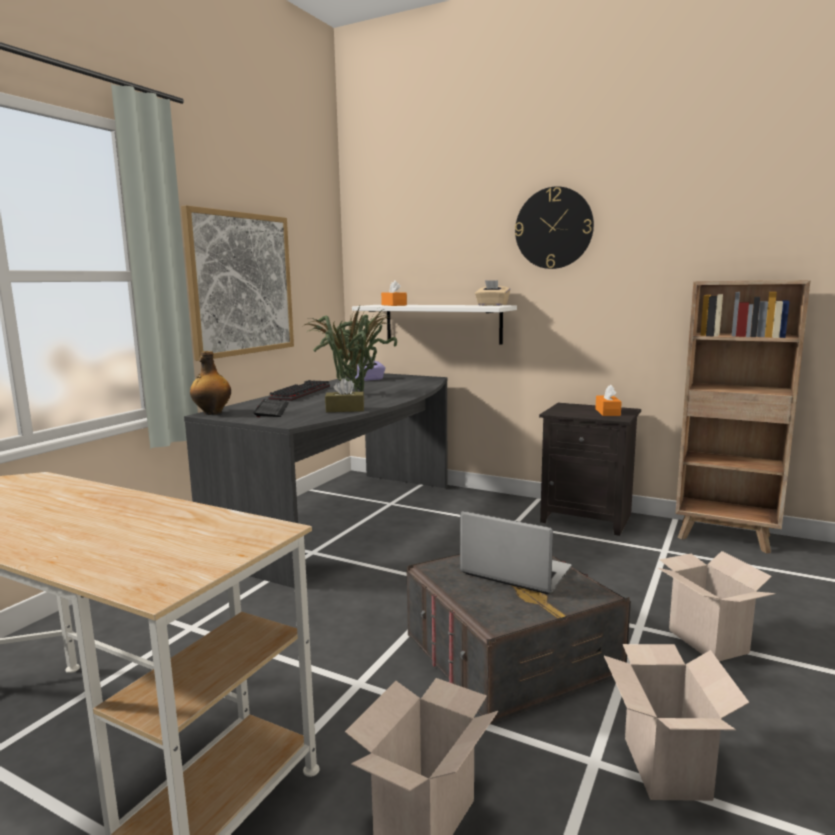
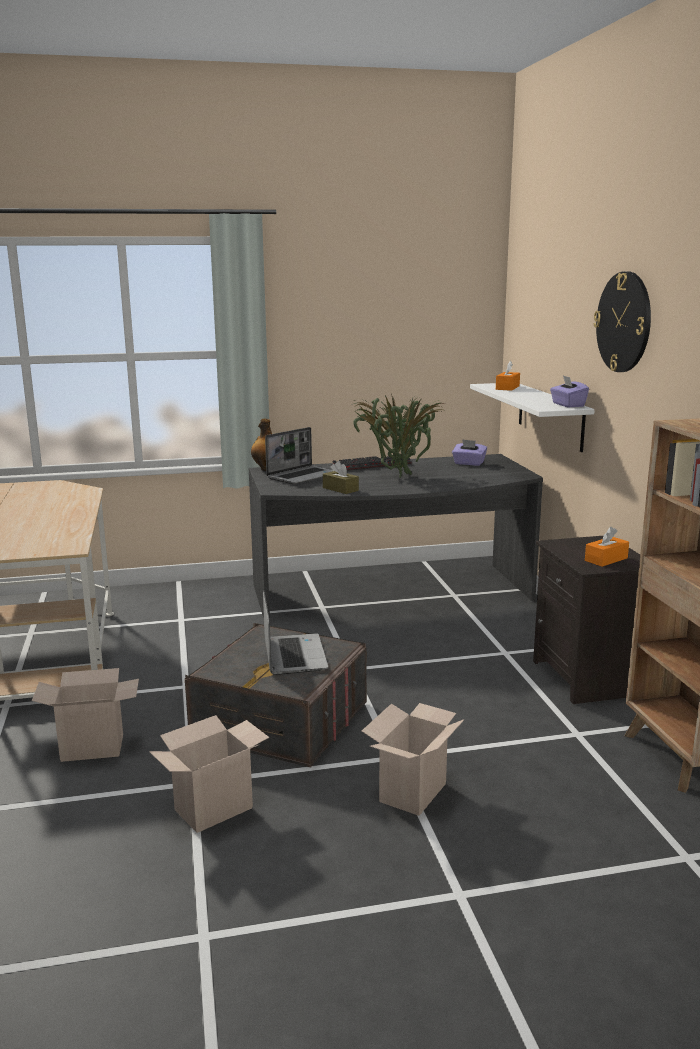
camera: 50 degrees right, 5 degrees up
(241, 284) = (346, 358): picture -> none
(272, 410) = (303, 476): keyboard -> laptop
(492, 305) = (567, 405): beige tissue box -> purple tissue box

